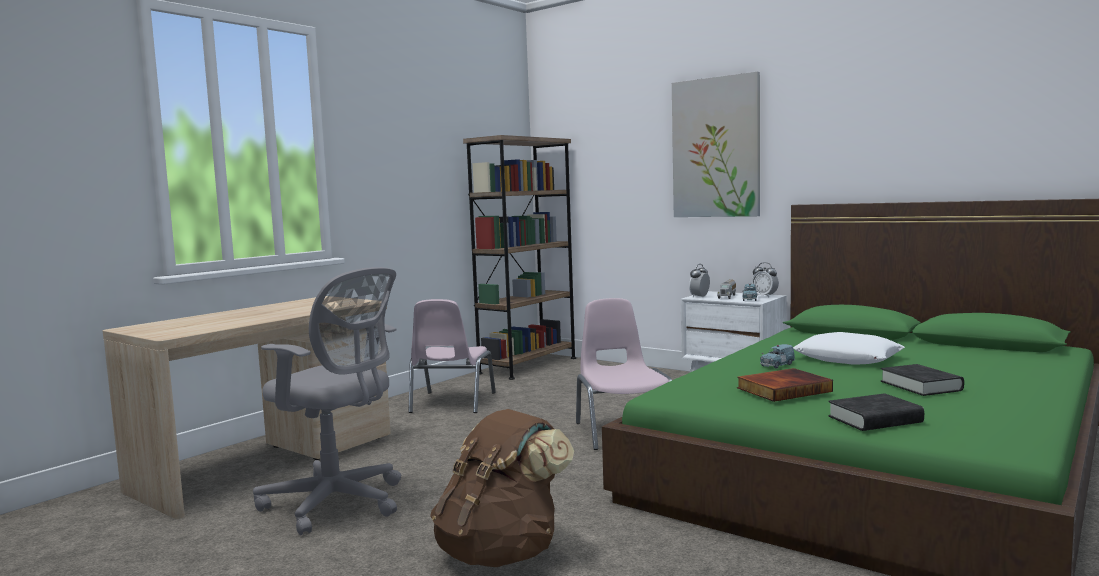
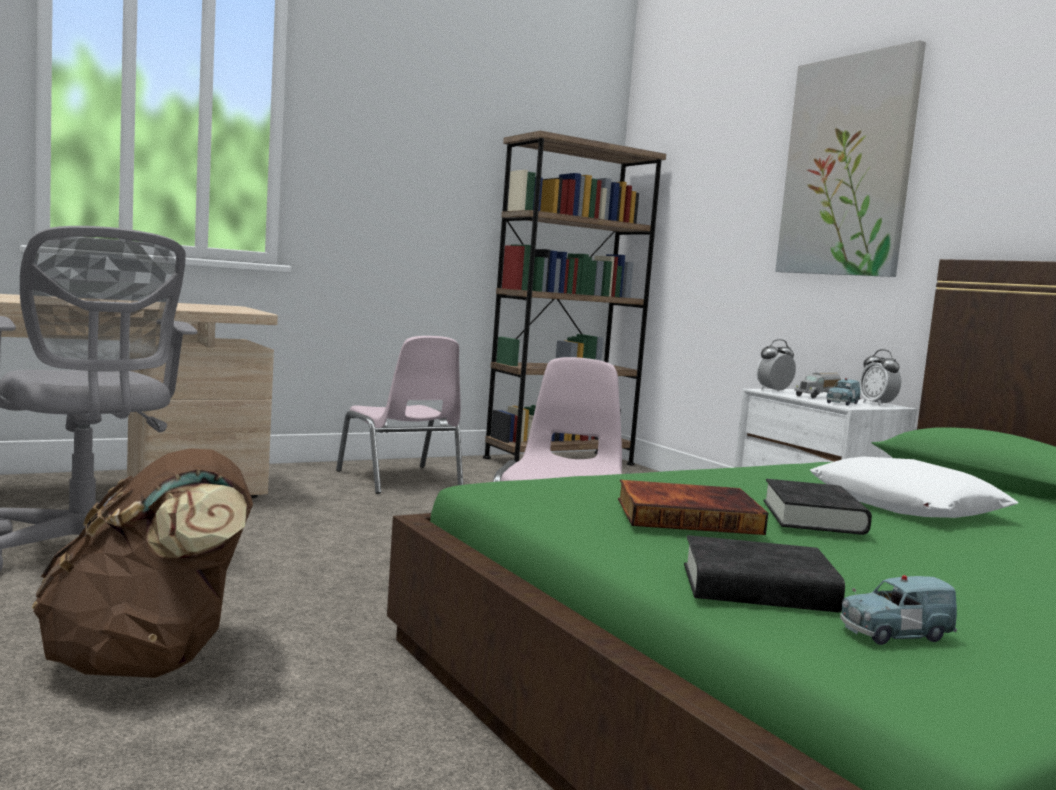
camera: 20 degrees right, 0 degrees up
(451, 403) = (400, 480): pink chair -> pink chair turned 60 degrees counterclockwise
(777, 365) = (761, 489): blue toy car -> blue toy car (893, 634)
(921, 386) = (962, 564): black book -> black book (813, 517)

